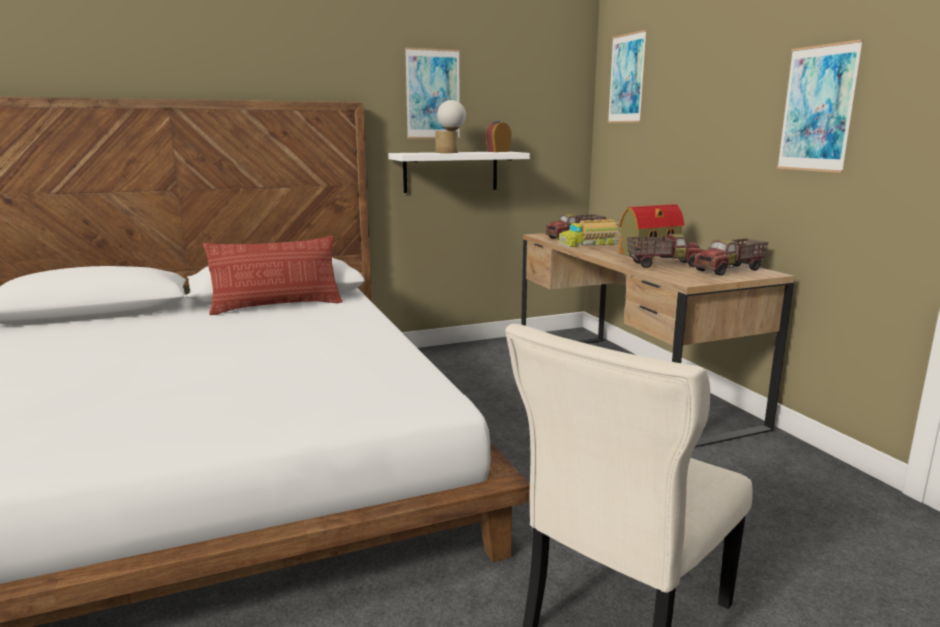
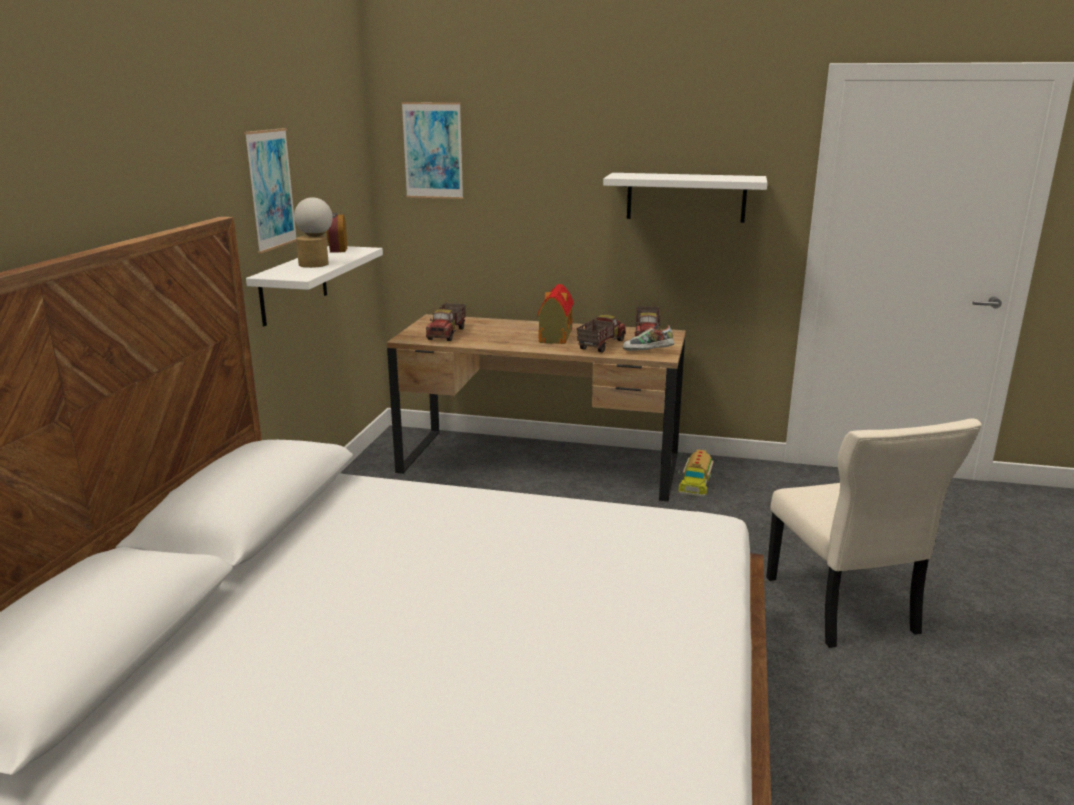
camera: 55 degrees left, 5 degrees up
(277, 306) = (308, 526): pillow -> none
(588, 243) = (480, 337): toy truck -> toy truck (695, 482)
(686, 276) = (647, 352): none -> shoe
(817, 109) = (686, 197): picture -> white shelf

